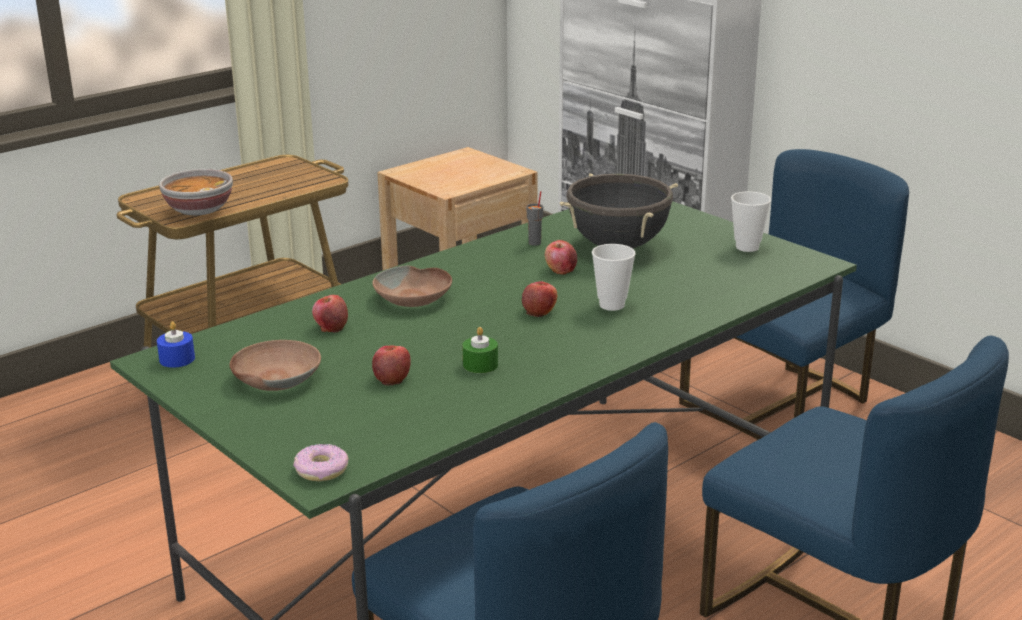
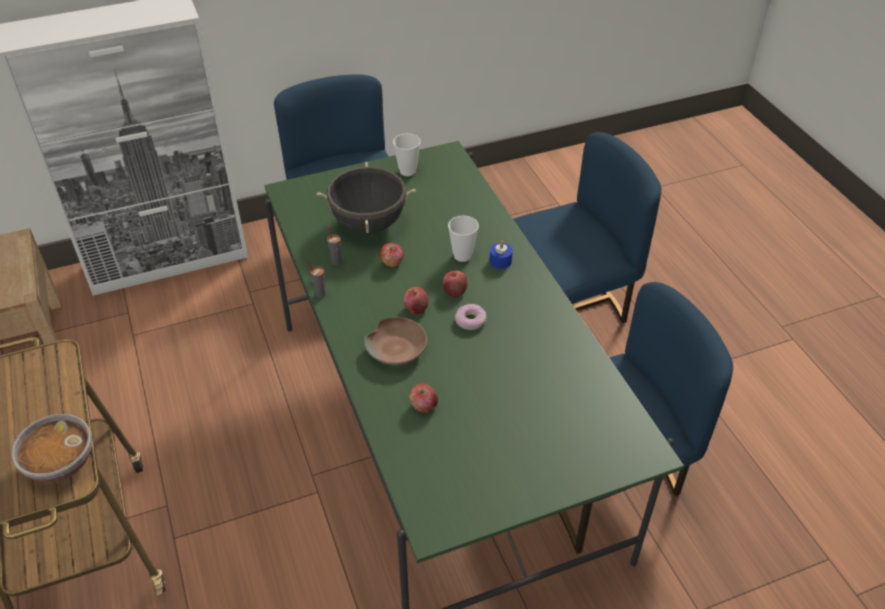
camera: 70 degrees left, 20 degrees up
(177, 359) = (436, 511): blue candle -> blue candle (500, 261)
(276, 377) = (495, 453): brown bowl -> none
(321, 470) = (637, 450): donut -> donut (470, 321)
(392, 378) = (522, 388): apple -> apple (416, 308)
(474, 245) = (320, 294): none -> grey cup
(480, 365) = (521, 340): green candle -> none

